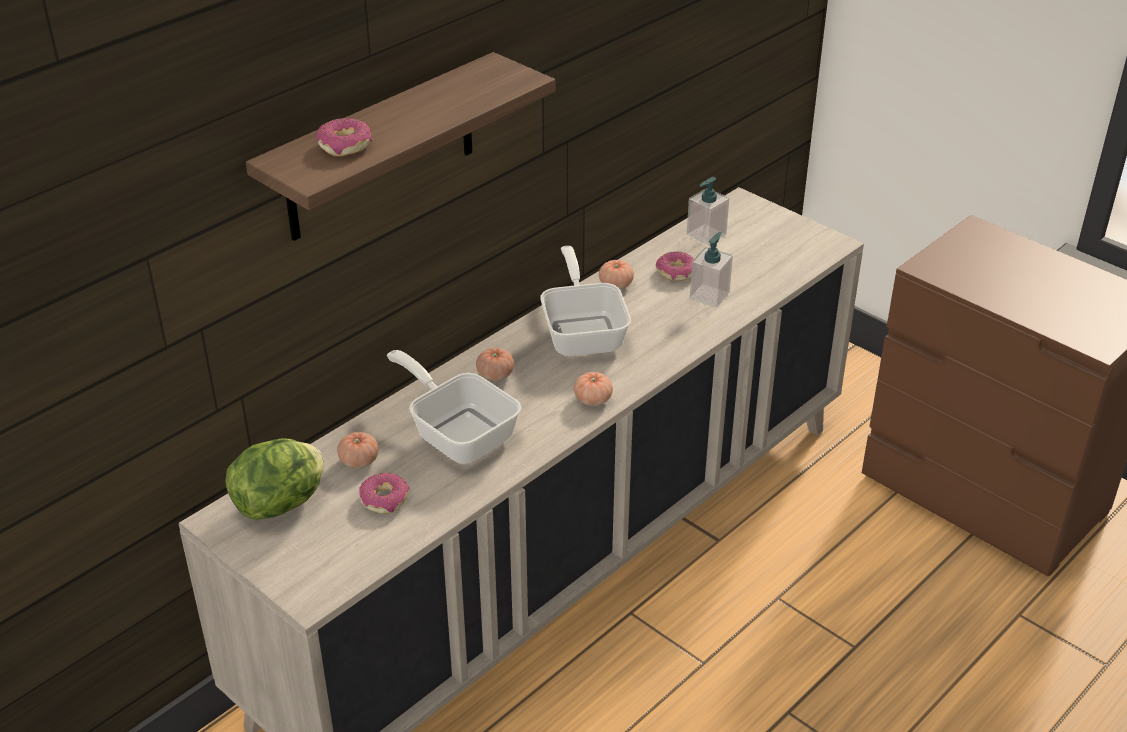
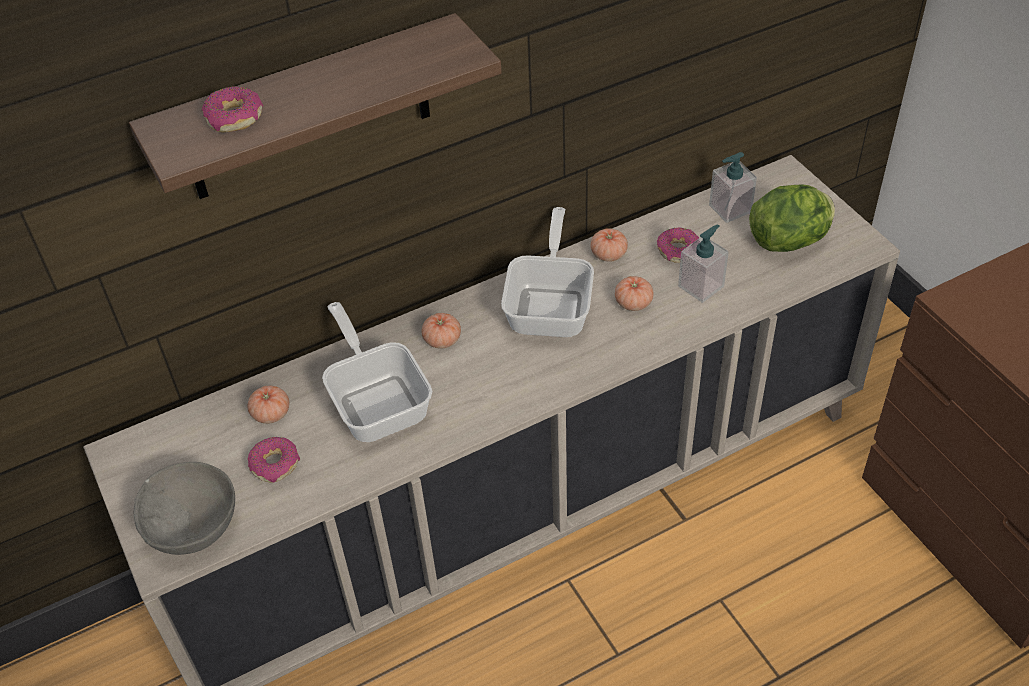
camera: 20 degrees right, 10 degrees up
(281, 504) = (180, 447): lettuce -> lettuce (790, 241)
(330, 565) = (193, 529): none -> grey bowl
(593, 399) = (526, 391): tomato -> tomato (633, 303)

